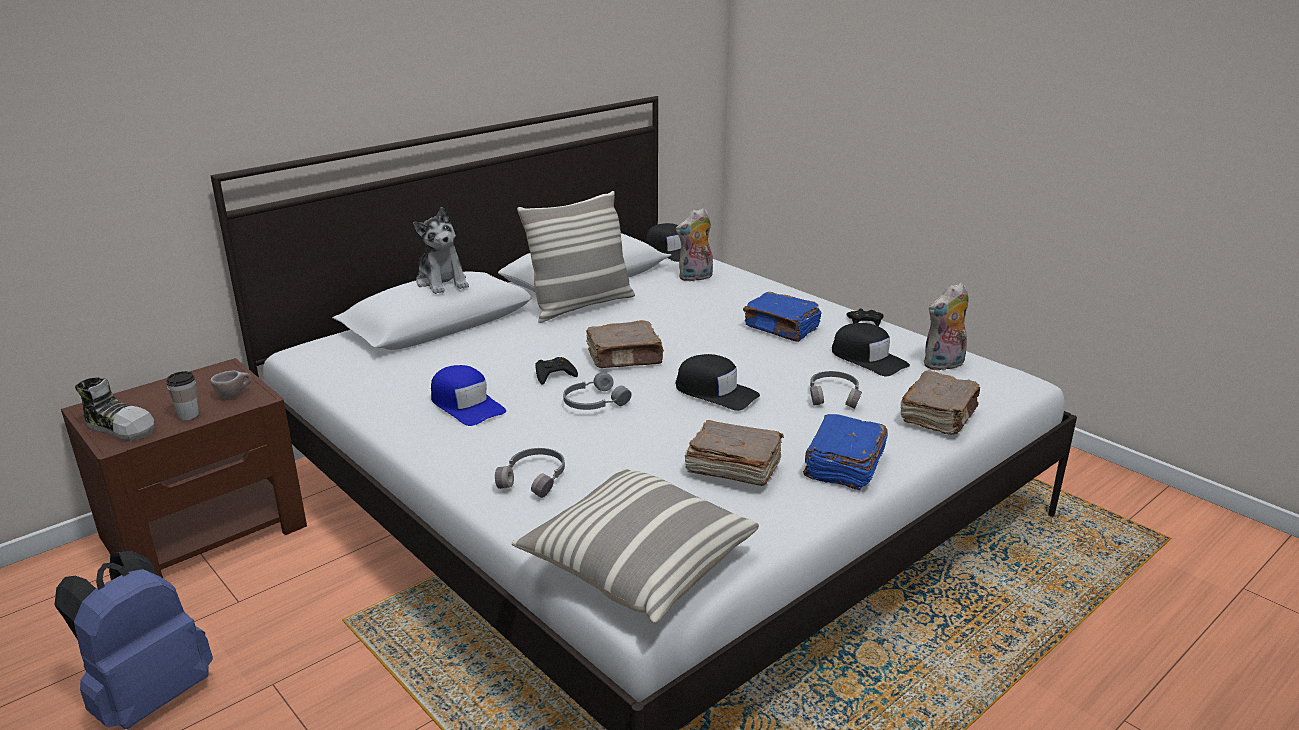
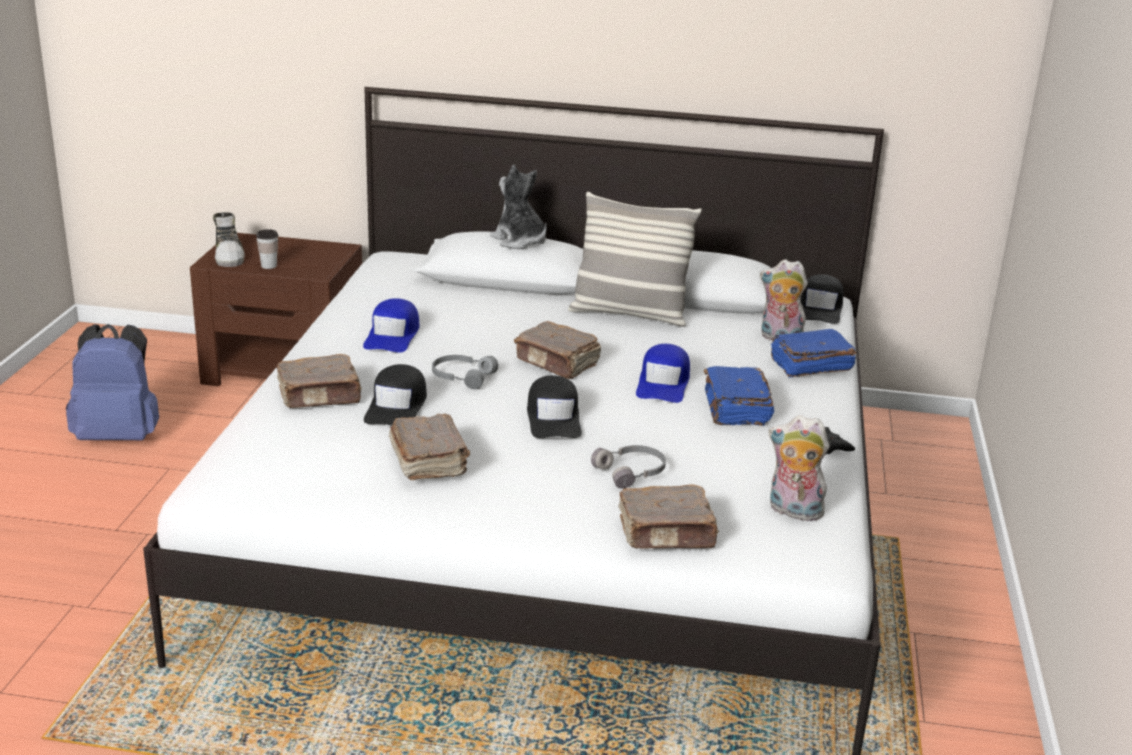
camera: 50 degrees right, 0 degrees up
(234, 395) = (311, 266): beige cup -> none
(442, 282) = (519, 241): plush toy -> plush toy turned 120 degrees clockwise
(535, 478) = (320, 396): grey headphones -> brown book
(554, 375) = (485, 347): black game controller -> none
(637, 564) = (254, 470): pillow -> none
(711, 335) = (663, 383): none -> blue cap
(843, 466) = (503, 510): blue book -> blue book (809, 366)
(868, 359) = (739, 468): black cap -> black cap (397, 407)

